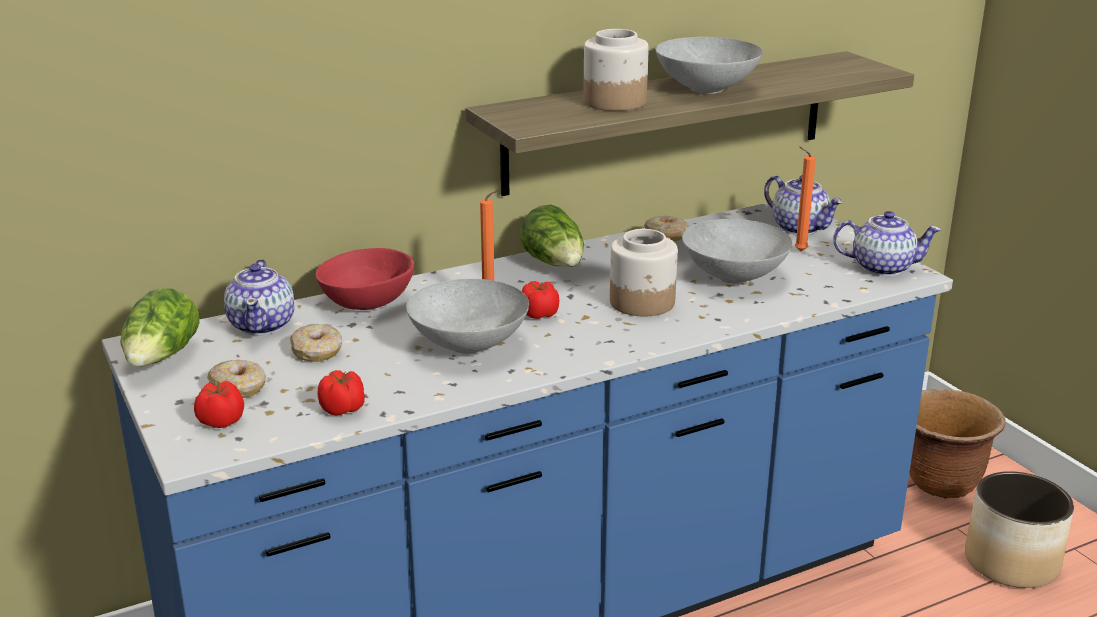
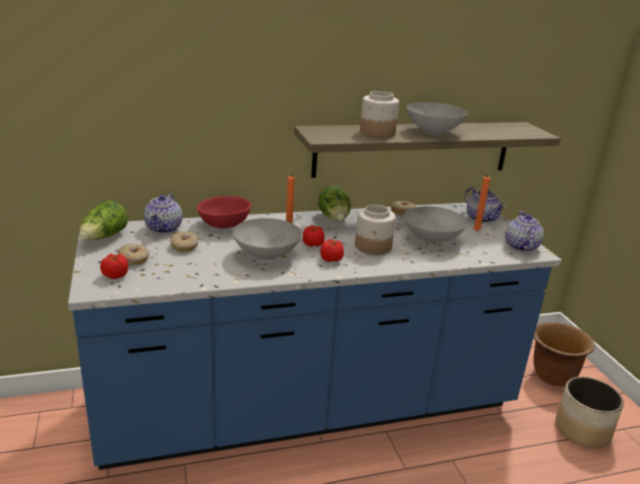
camera: 10 degrees right, 0 degrees up
(343, 409) = (182, 279): tomato -> tomato (332, 259)
(881, 267) = (521, 246): teapot -> teapot turned 105 degrees counterclockwise

